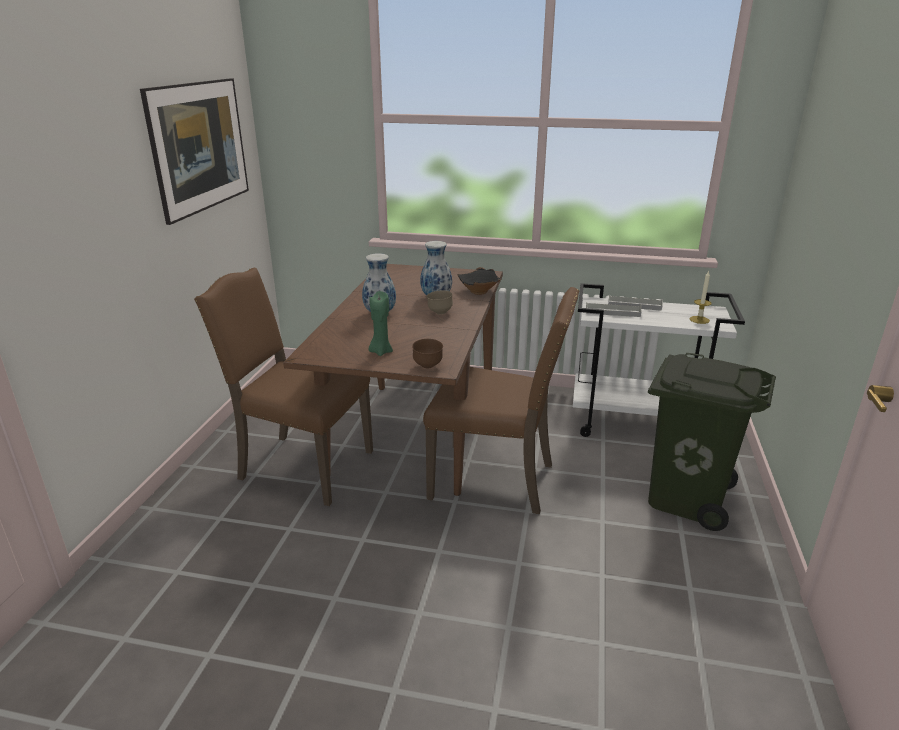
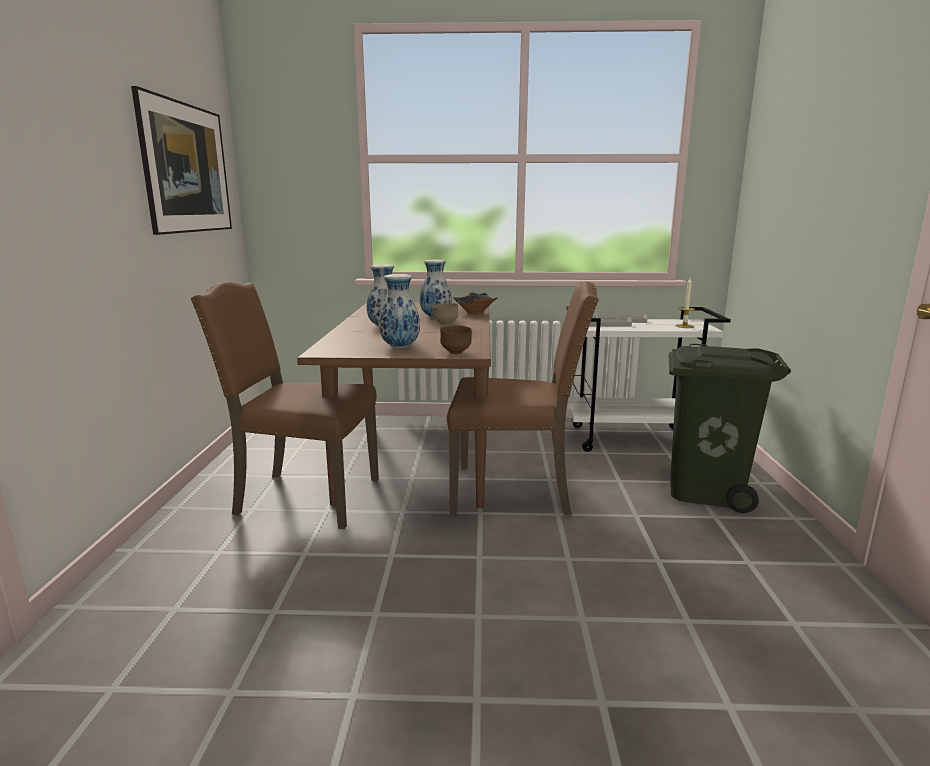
camera: 10 degrees left, 10 degrees down
(380, 351) = (400, 347): green candle -> vase

